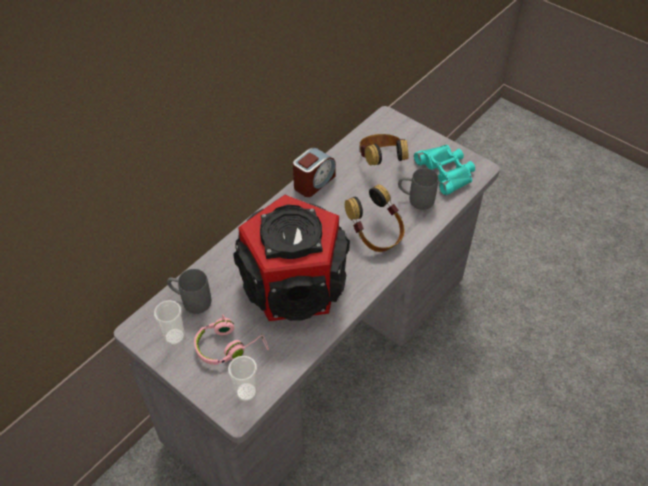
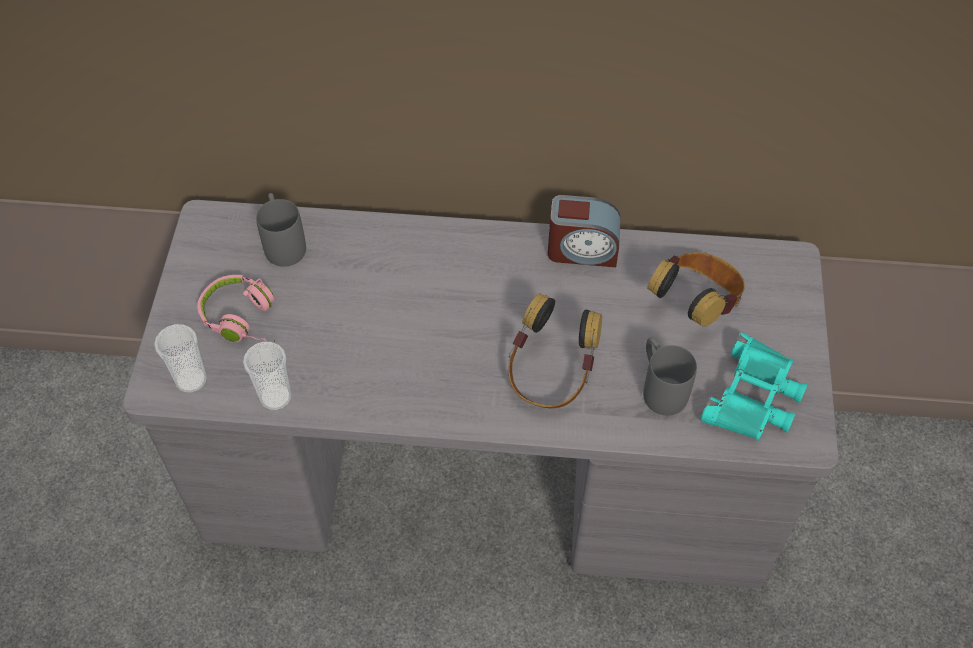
camera: 55 degrees right, 5 degrees up
(175, 337) = (220, 261): cup -> cup (275, 397)
(294, 284) = (390, 332): speaker -> none

